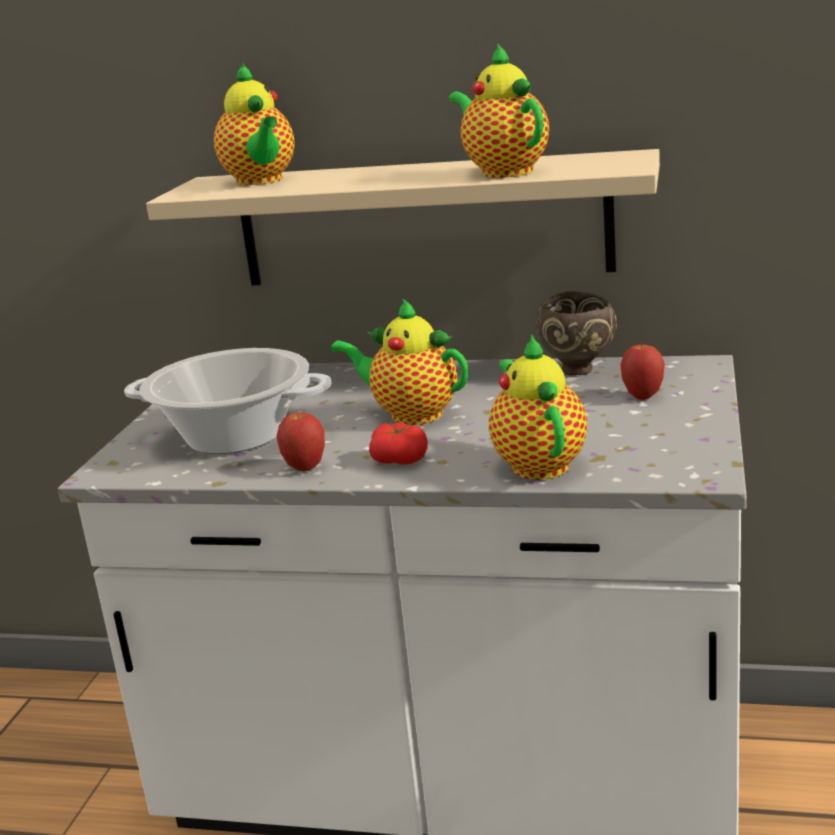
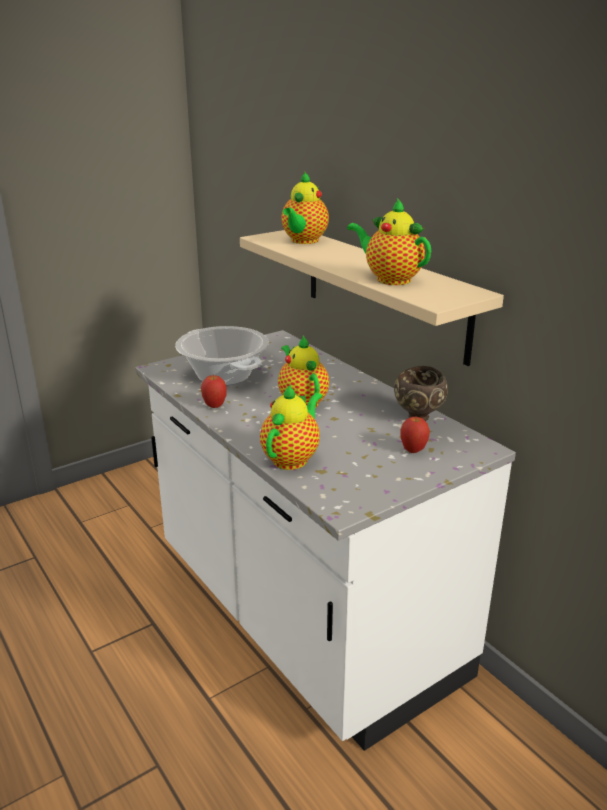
camera: 40 degrees right, 5 degrees up
(399, 459) = (251, 422): tomato -> none
(503, 171) = (390, 279): teapot -> teapot turned 60 degrees counterclockwise

